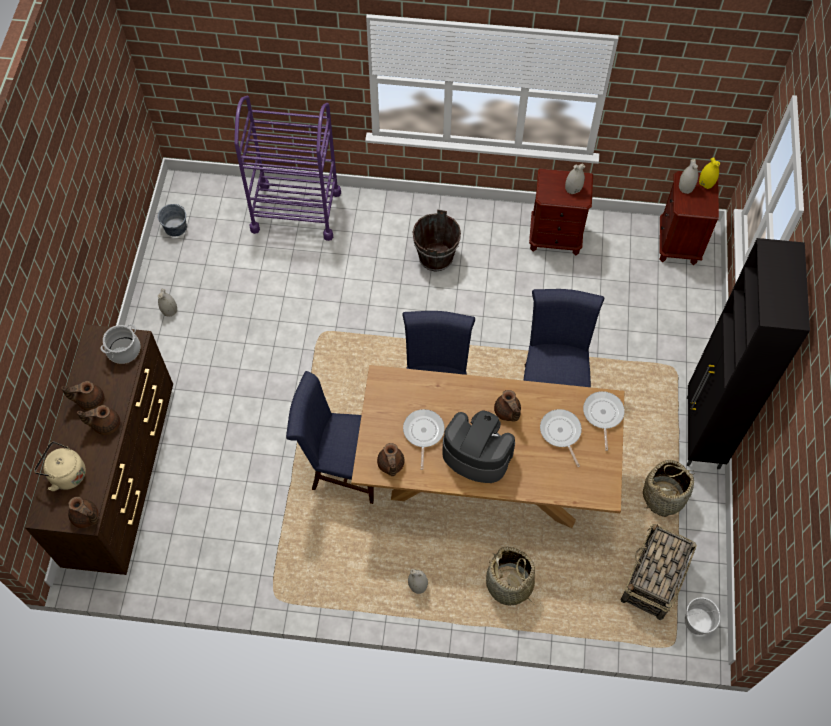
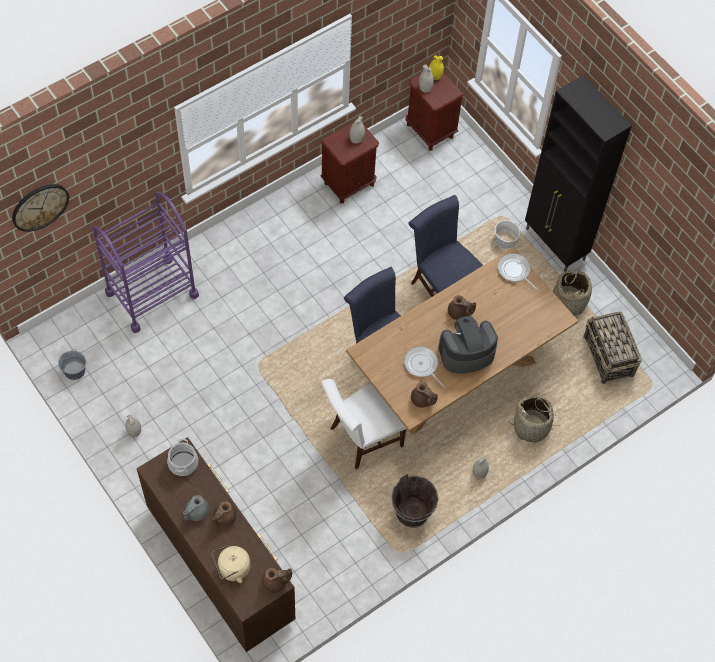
camera: 45 degrees left, 0 degrees up
(90, 400) = (196, 512): brown teapot -> grey teapot
(189, 34) = (40, 206): none -> wall clock
(343, 467) = (362, 439): blue chair -> white chair
(435, 257) = (283, 255): brown bucket -> brown bucket (412, 512)
(561, 433) = (502, 301): frying pan -> none
(698, 621) = (653, 360): white bucket -> white bucket (505, 240)

